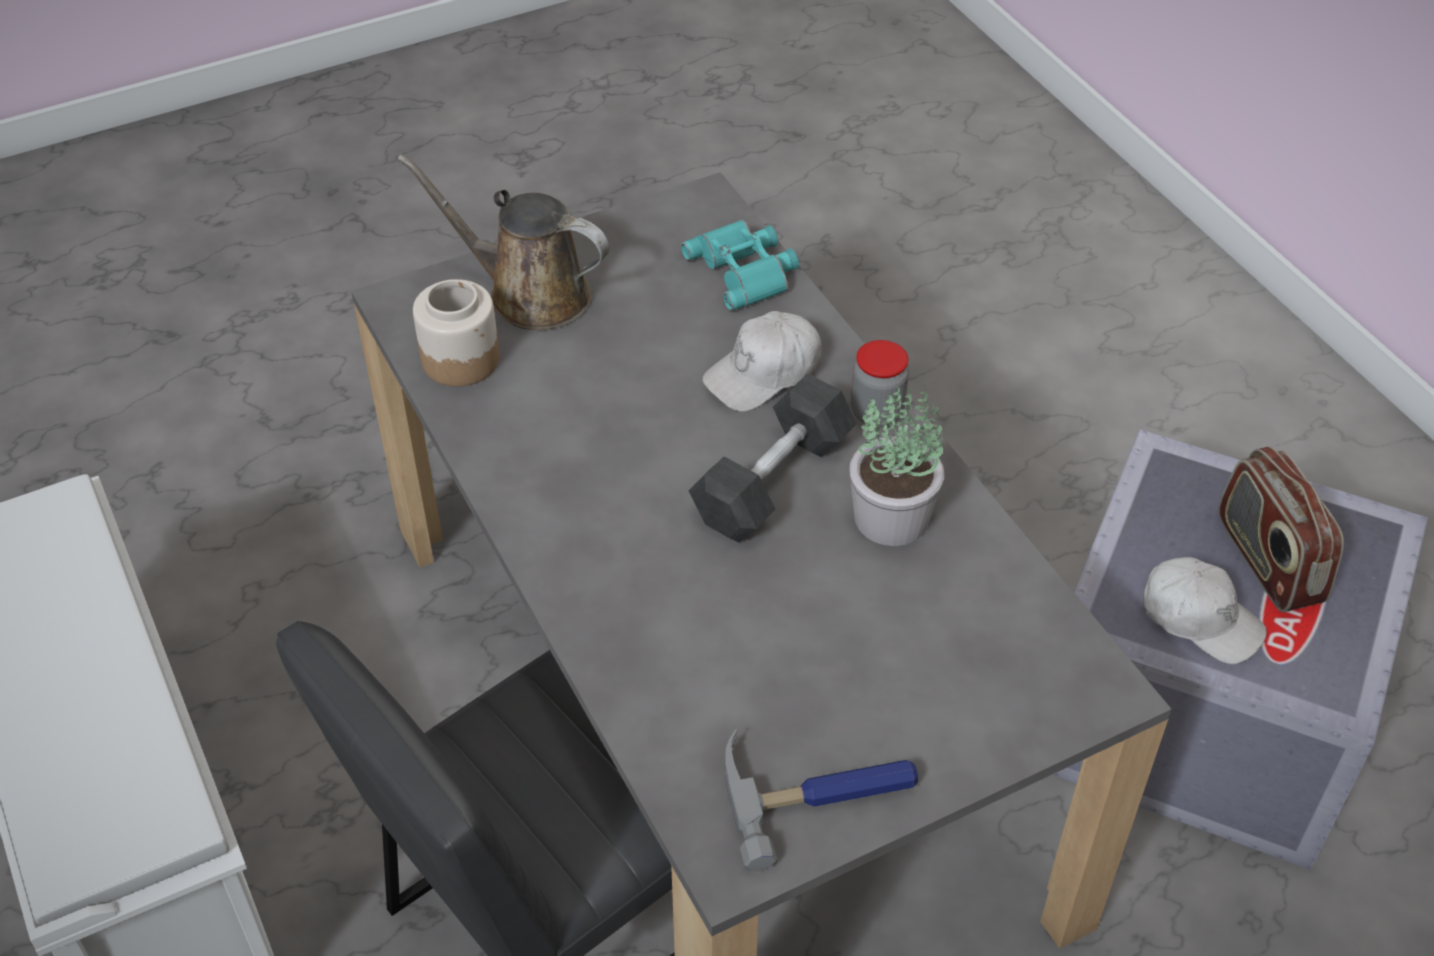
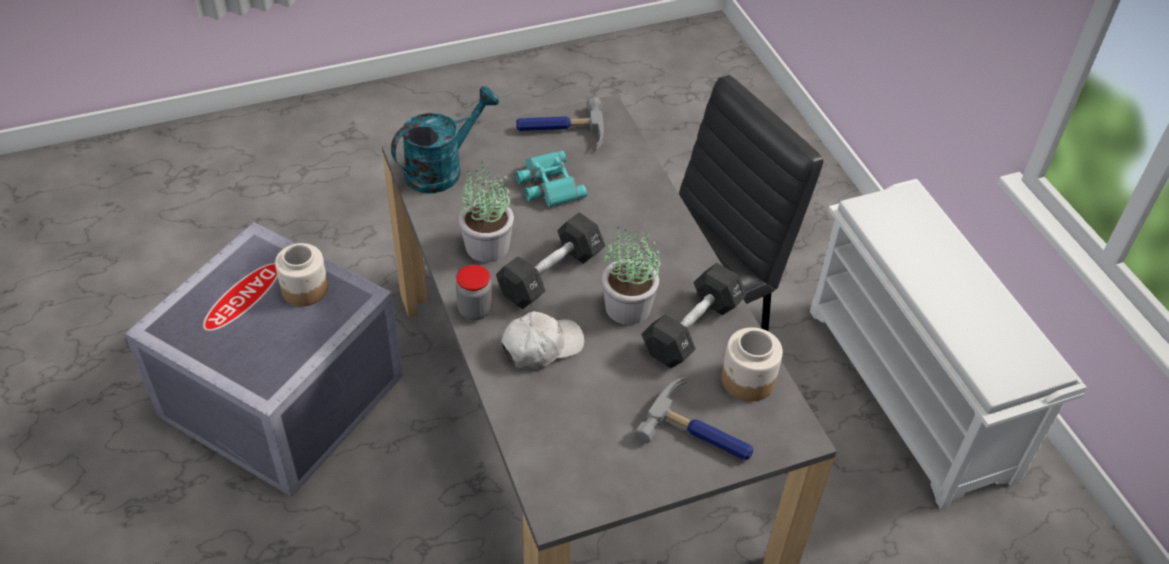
camera: 175 degrees left, 0 degrees up
(529, 293) = (701, 431): brown watering can -> hammer
(540, 420) = (692, 329): none -> black dumbbell
(643, 442) = (626, 307): none -> potted plant
(745, 270) = (537, 434): turquoise binoculars -> turquoise binoculars (547, 184)
(1028, 664) = (442, 169): none -> turquoise watering can
(1200, 619) = (305, 290): white cap -> jar
(1267, 561) = (244, 317): radio -> none

